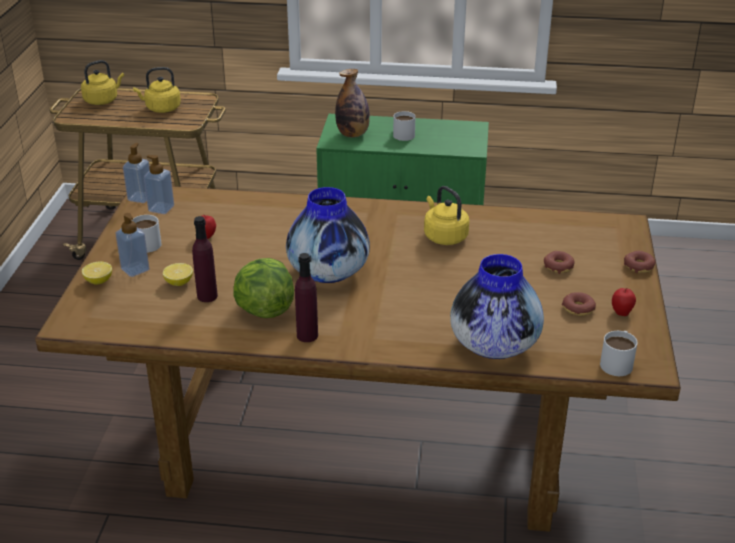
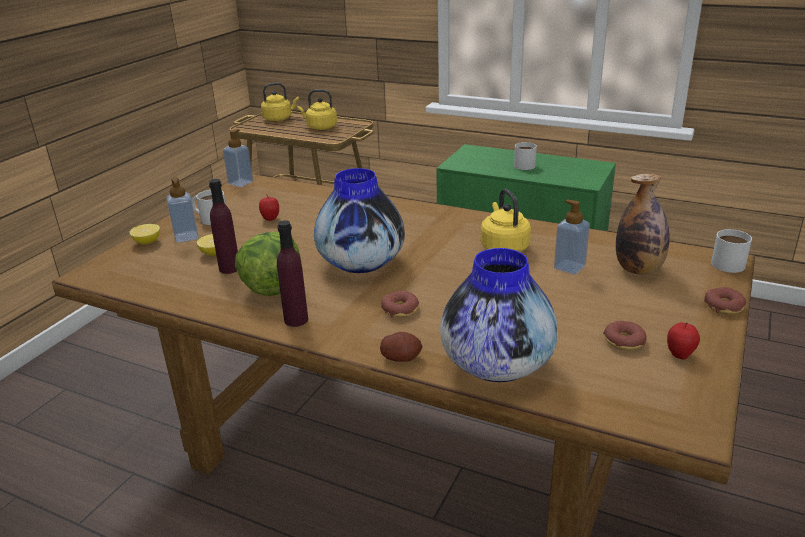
camera: 20 degrees right, 5 degrees down
(161, 208) = (251, 193): soap dispenser -> soap dispenser (569, 267)
(353, 134) = (476, 161): bottle -> bottle (638, 269)
(417, 352) = (401, 357): none -> potato
(558, 266) = (620, 292): donut -> donut (400, 309)
(618, 362) = (650, 414): white mug -> white mug (731, 262)

